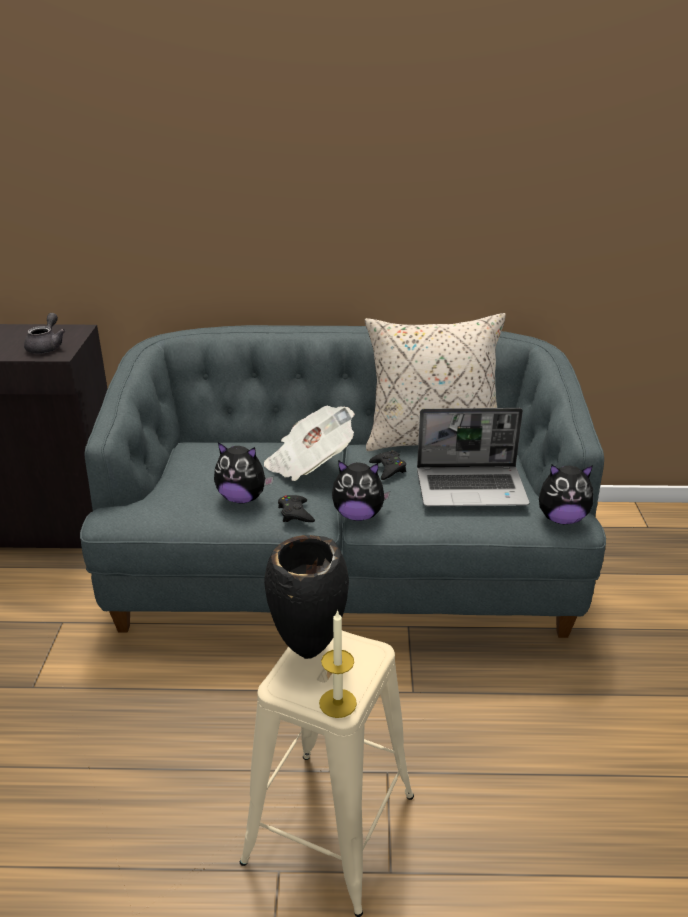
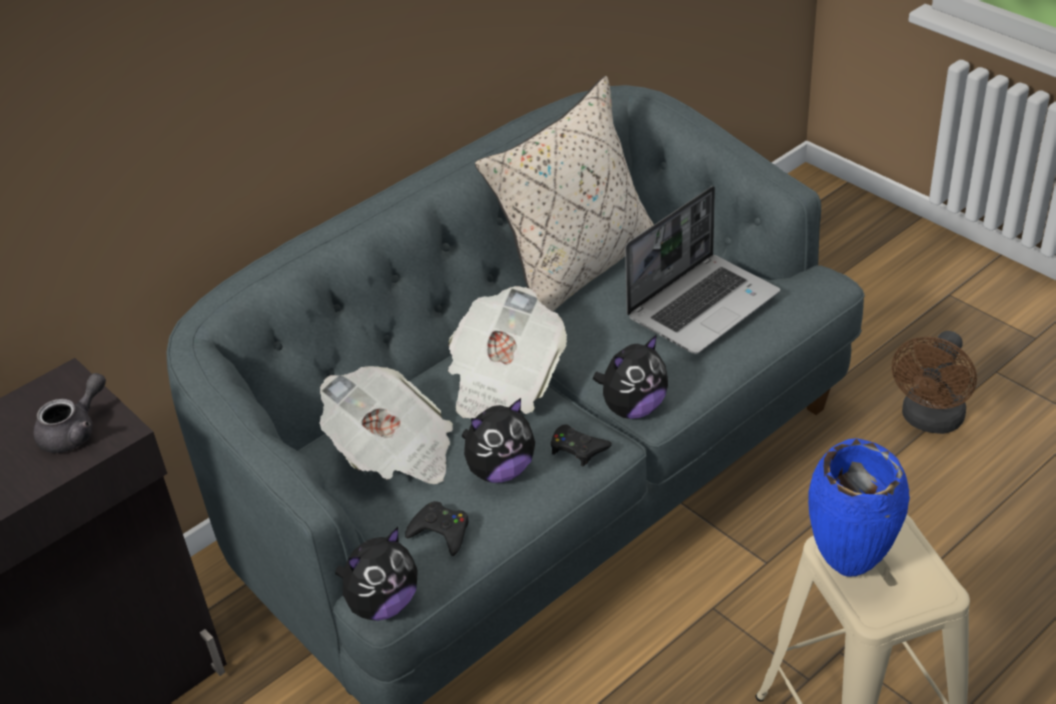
camera: 40 degrees left, 10 degrees up
(47, 347) = (75, 431): grey teapot -> grey teapot turned 75 degrees clockwise
(211, 461) = (393, 452): none -> newspaper
(309, 652) = (850, 568): black vase -> blue vase
(337, 703) = (936, 591): candle -> none
(388, 469) = (594, 335): black game controller -> black game controller (441, 532)
(561, 519) = (811, 287): plush toy -> plush toy (382, 604)
(637, 692) = (930, 421): none -> brown fan

